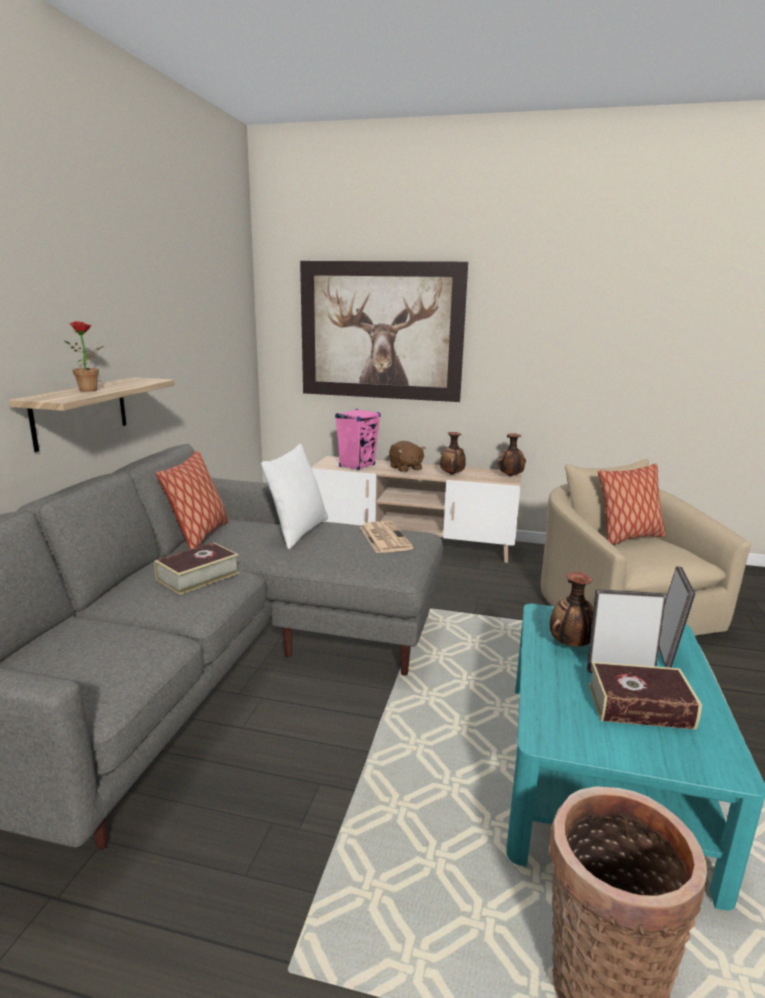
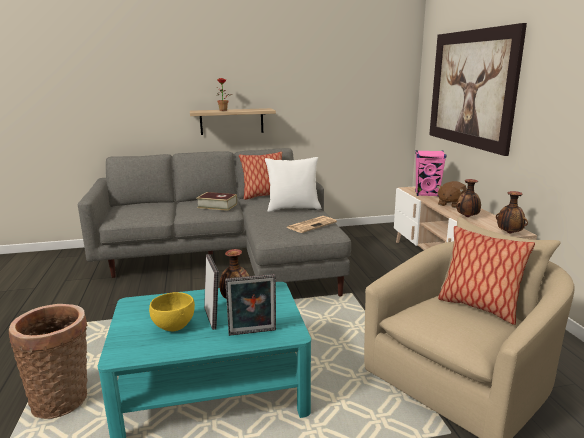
camera: 65 degrees right, 0 degrees up
(639, 706) = (174, 326): book -> yellow bowl

